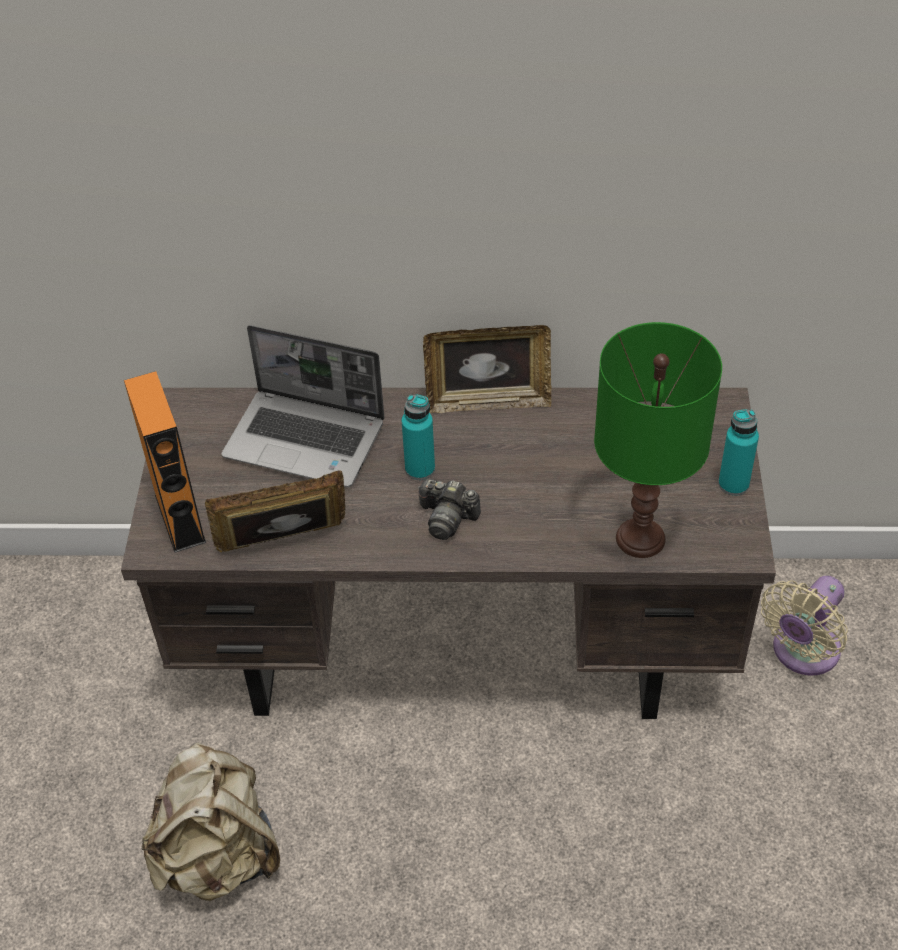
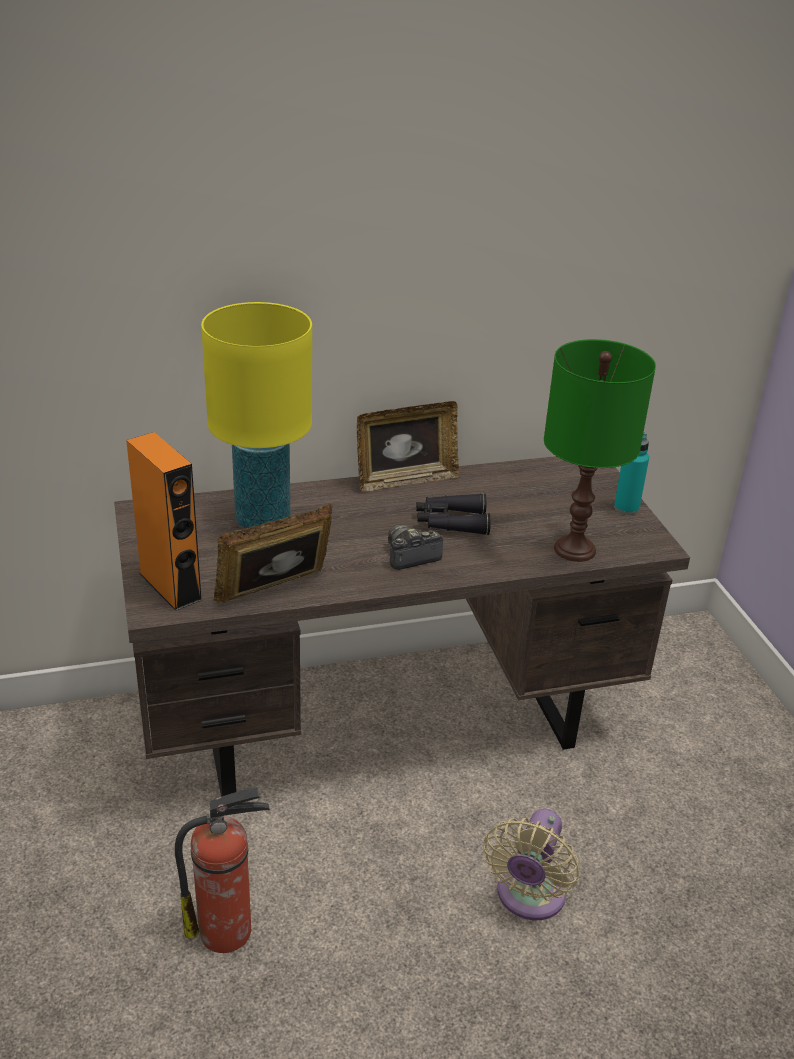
camera: 20 degrees left, 15 degrees down
(219, 856) = (228, 930): beige backpack -> fire extinguisher
(307, 439) = (263, 520): laptop -> yellow table lamp
(420, 469) = (371, 528): turquoise bottle -> none
(447, 518) = (410, 556): camera -> camera turned 150 degrees clockwise
(514, 474) = (451, 522): none -> black binoculars
(802, 653) = (665, 682): beige fan -> beige fan (528, 897)

